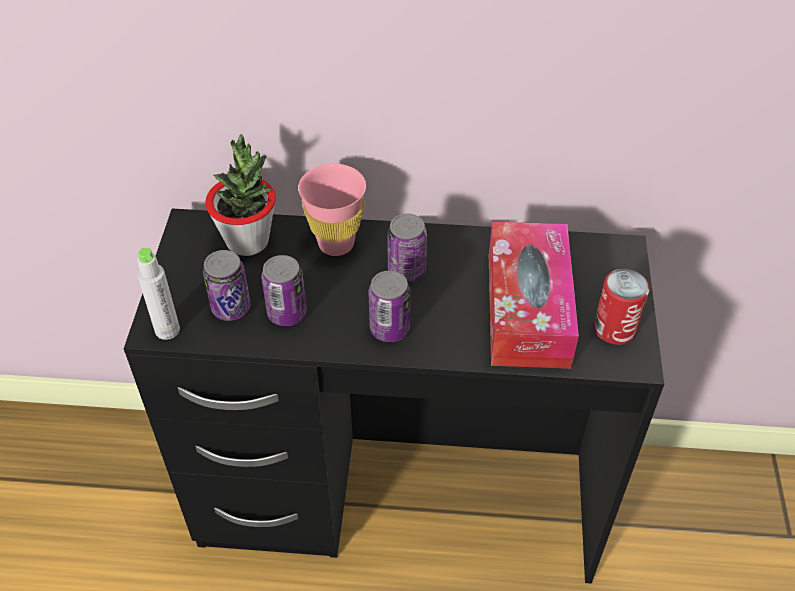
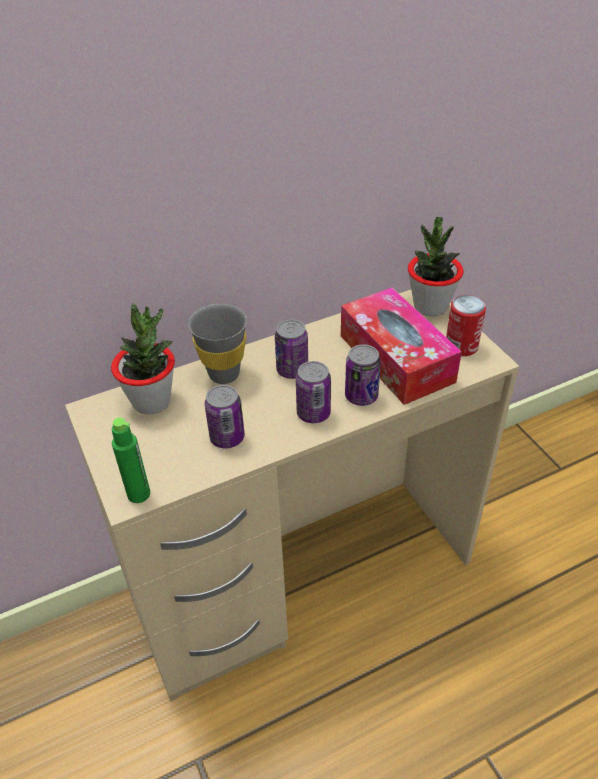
camera: 30 degrees left, 5 degrees down
(167, 330) = (138, 494): grey bottle -> green bottle
(231, 308) = (179, 454): can -> can (361, 396)
(336, 244) = (224, 374): pink cup -> grey cup
(398, 499) = (302, 578): black desk -> beige desk
(619, 265) = (430, 306): none -> potted plant

